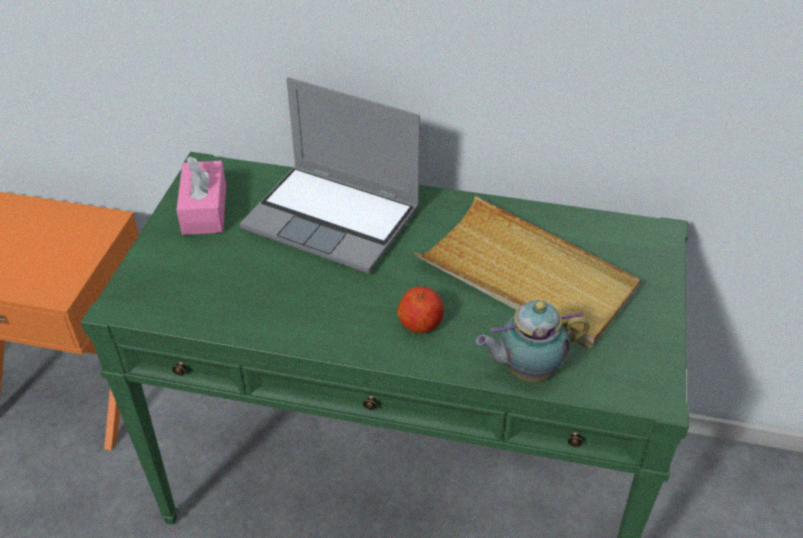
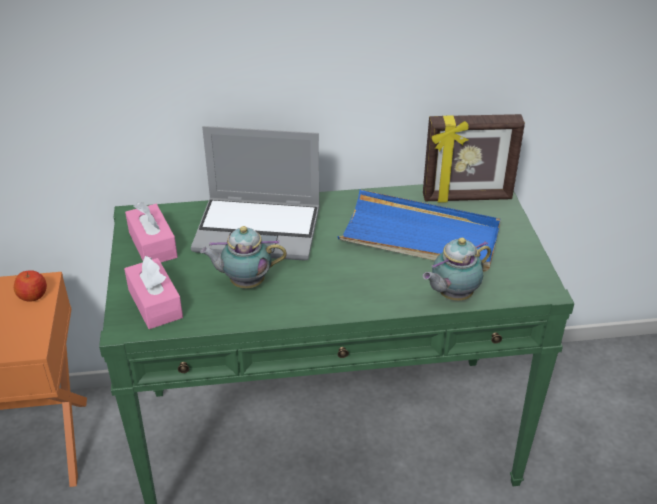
camera: 20 degrees left, 5 degrees down
(167, 284) = (155, 303): none -> pink tissue box
(281, 284) = (245, 283): none -> teapot
(421, 323) = (363, 283): apple -> apple (33, 295)
(527, 277) = (420, 236): beige tray -> blue tray
(616, 238) = (467, 198): none -> picture frame

